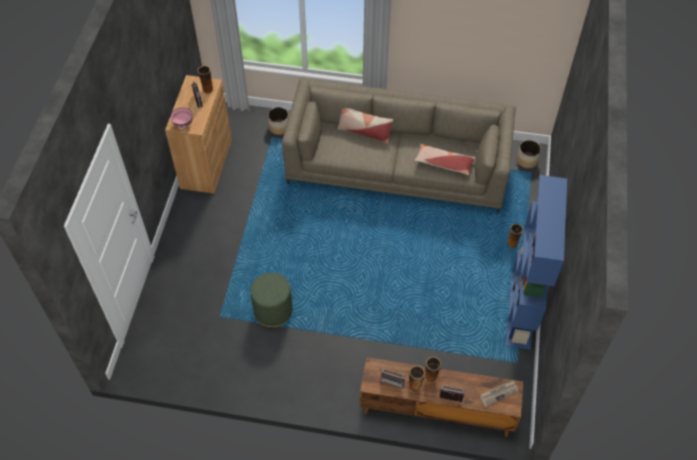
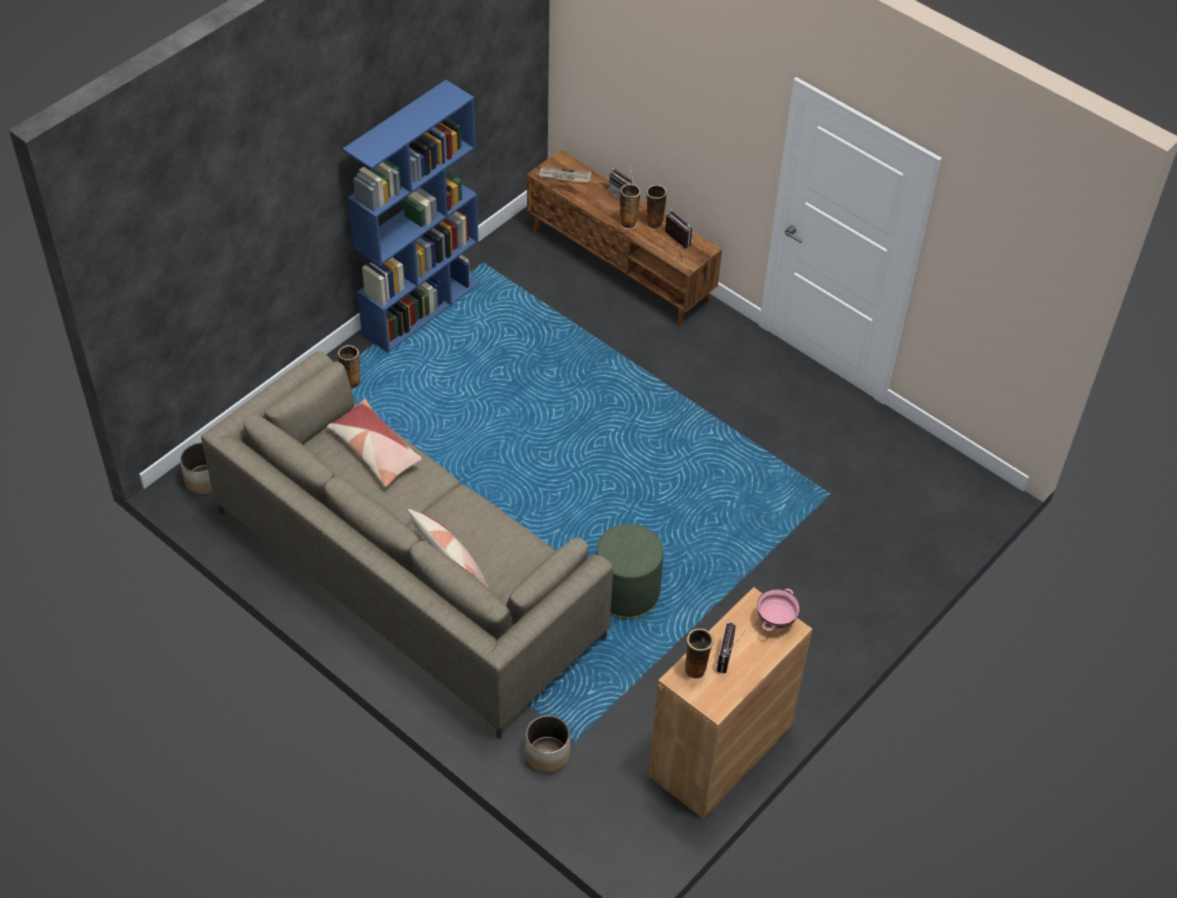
camera: 150 degrees left, 5 degrees down
(273, 311) = (749, 464): green ottoman -> green ottoman (626, 593)

